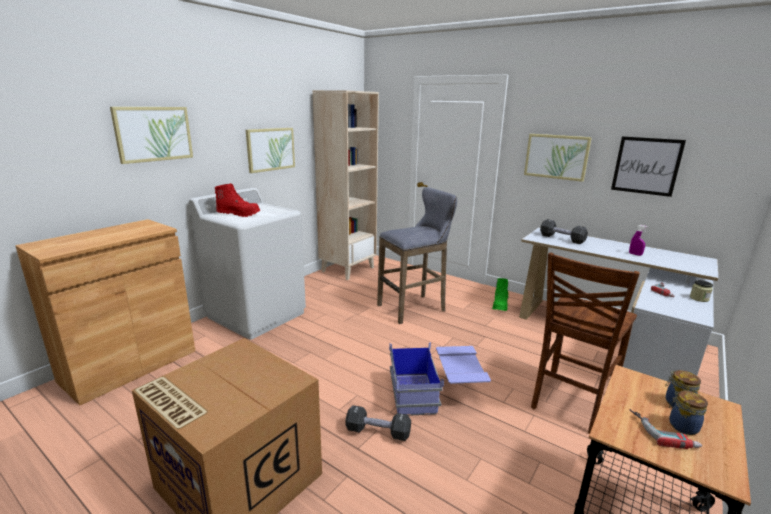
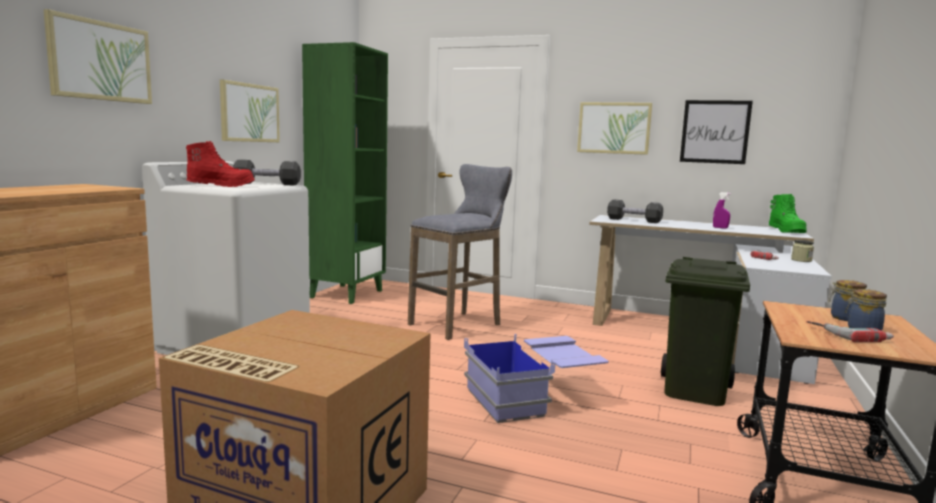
camera: 15 degrees left, 10 degrees down
(348, 269) = (346, 294): beige bookcase -> green bookcase
(378, 432) = (479, 441): black dumbbell -> black dumbbell (267, 184)
(500, 305) = (564, 316): green boot -> green boot (786, 231)
(570, 402) = (693, 390): brown chair -> green trash can

